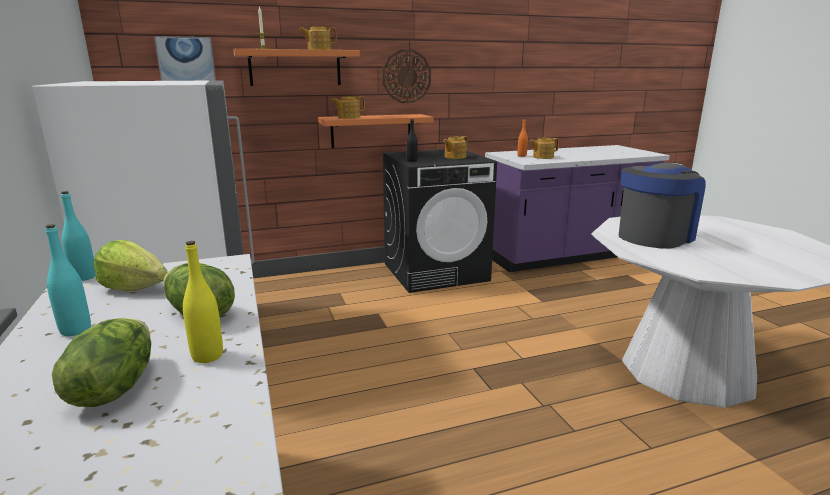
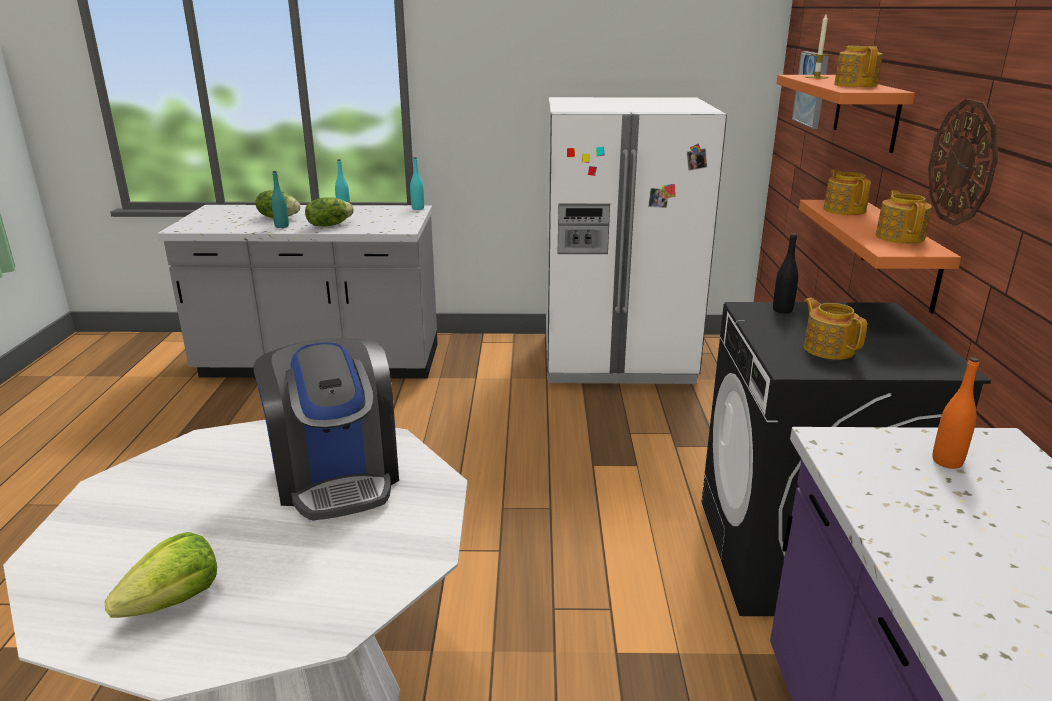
camera: 110 degrees right, 5 degrees up
(134, 288) = (386, 216): lettuce -> lettuce (174, 601)
(207, 356) = (282, 226): yellow bottle -> turquoise bottle
(542, 157) = (927, 489): teapot -> teapot (900, 237)

